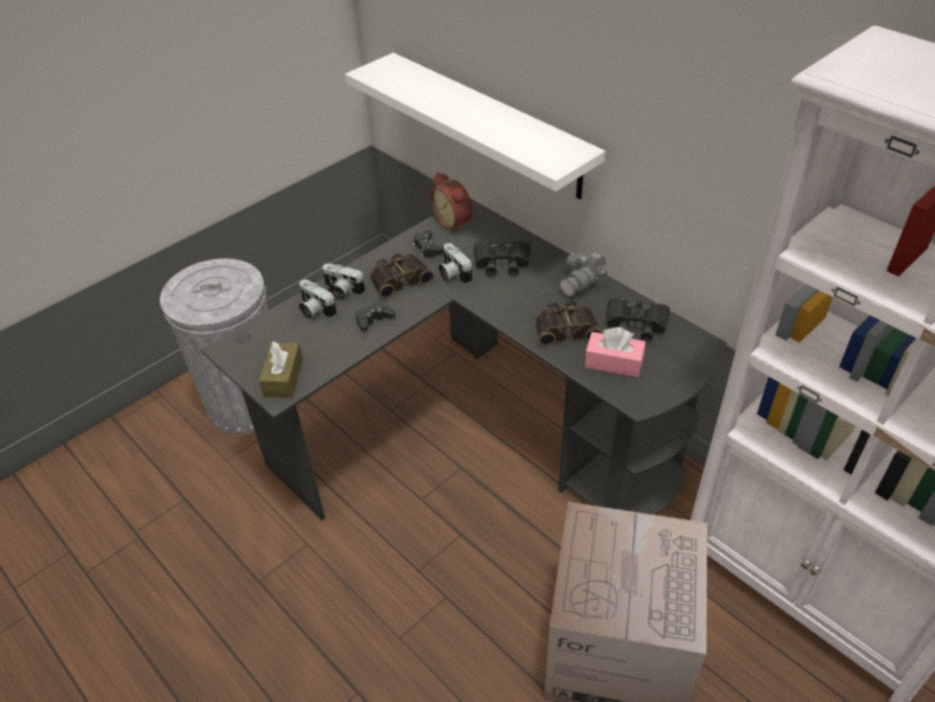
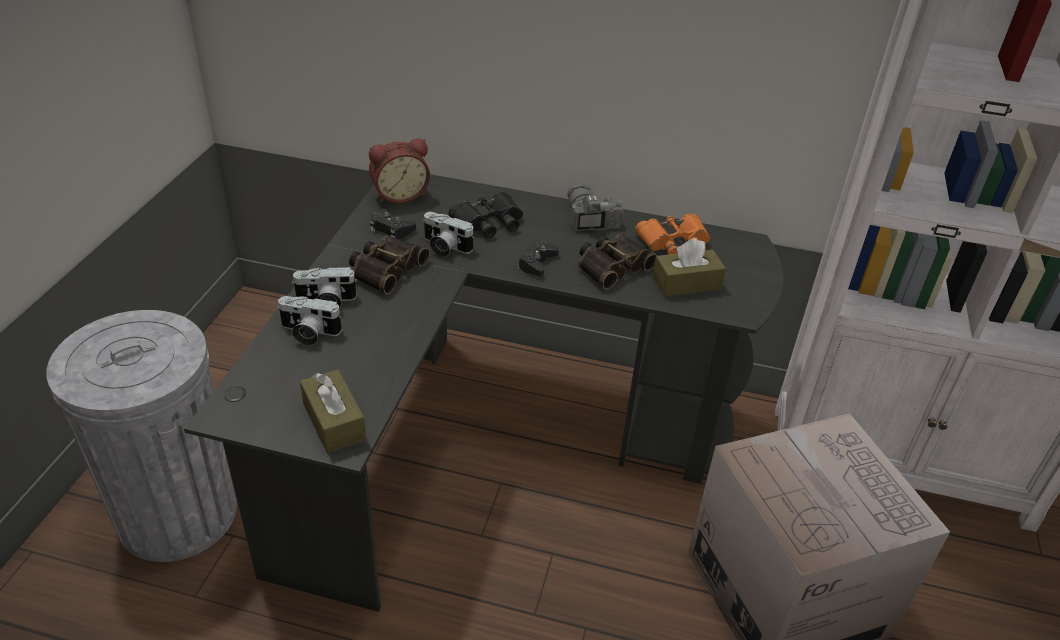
camera: 35 degrees left, 5 degrees down
(374, 319) = (393, 321): black game controller -> black game controller (537, 263)
(454, 222) = (399, 195): alarm clock -> alarm clock turned 45 degrees counterclockwise
(490, 125) = (421, 67): white shelf -> none
(582, 283) = (589, 219): camera -> camera turned 150 degrees clockwise
(613, 362) = (686, 283): pink tissue box -> brown tissue box
(636, 324) = (674, 242): black binoculars -> orange binoculars

